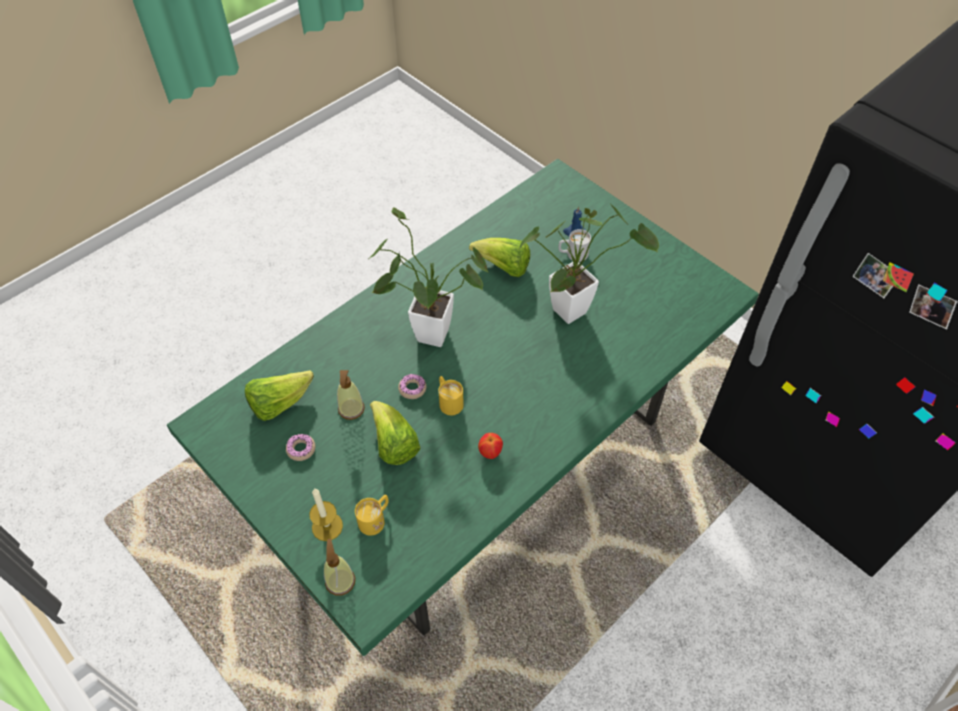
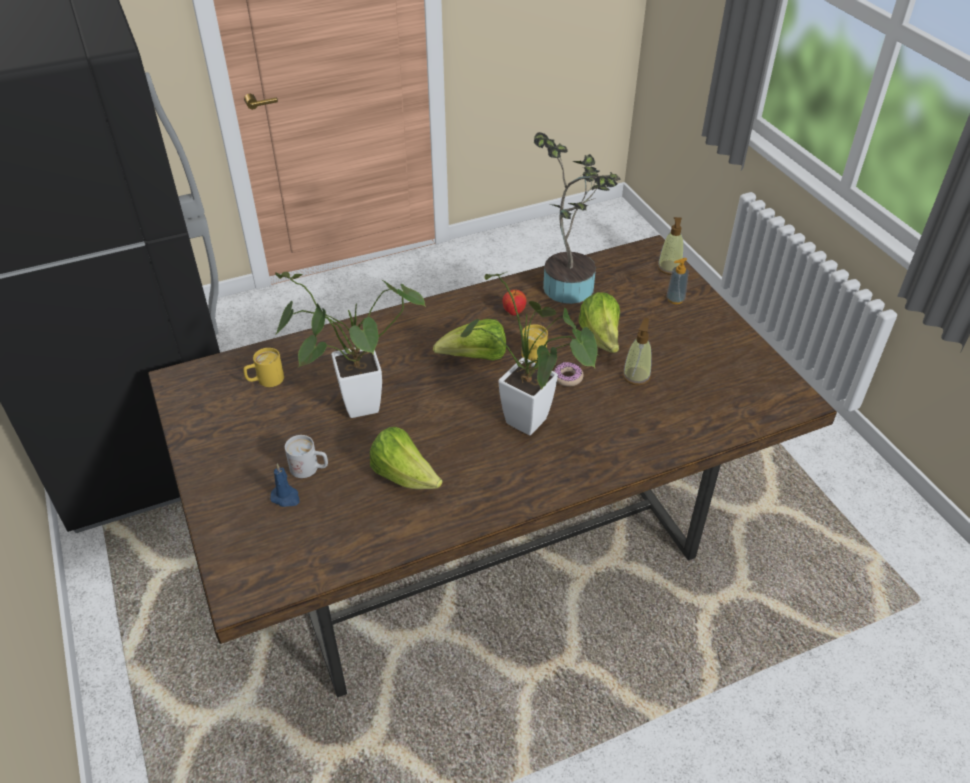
camera: 160 degrees left, 10 degrees down
(279, 403) = (712, 399): lettuce -> lettuce (475, 358)
(301, 449) = (692, 356): donut -> none
(327, 526) = (675, 299): candle -> soap dispenser
(375, 519) = (632, 294): yellow mug -> yellow mug (265, 380)
(447, 515) = (569, 283): none -> potted plant
(478, 461) = (486, 537): green dining table -> brown dining table

